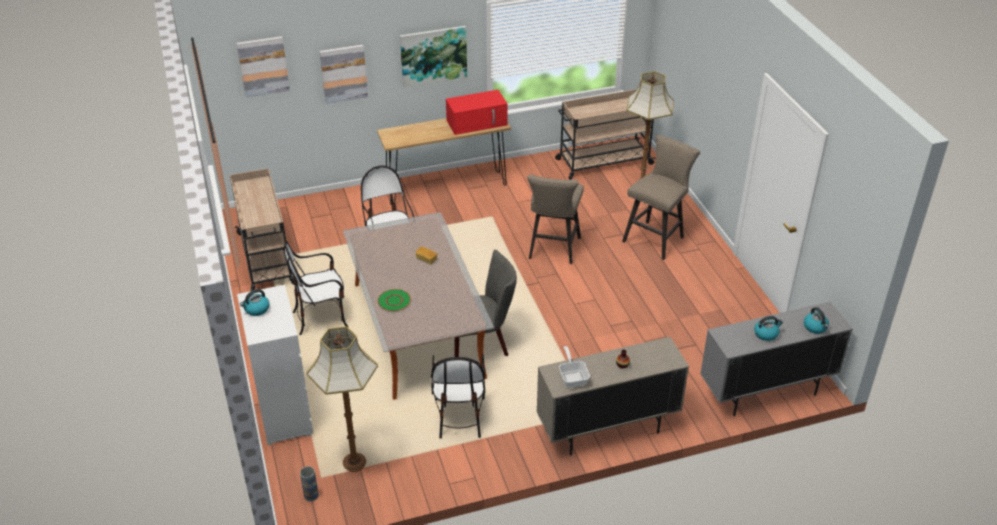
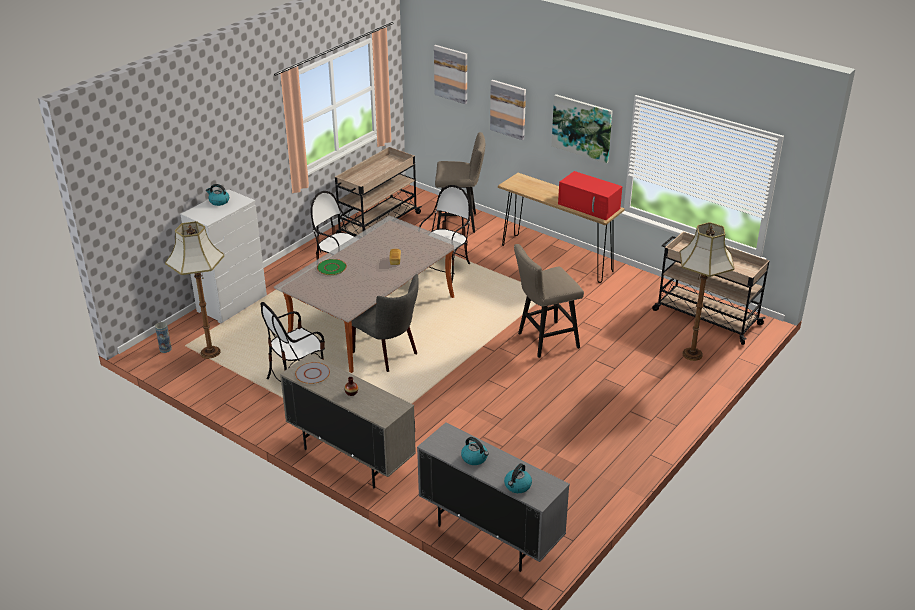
camera: 55 degrees right, 5 degrees down
(573, 377) = (313, 374): frying pan -> grey plate
(656, 238) = (634, 389): beige stool -> beige stool (460, 222)

